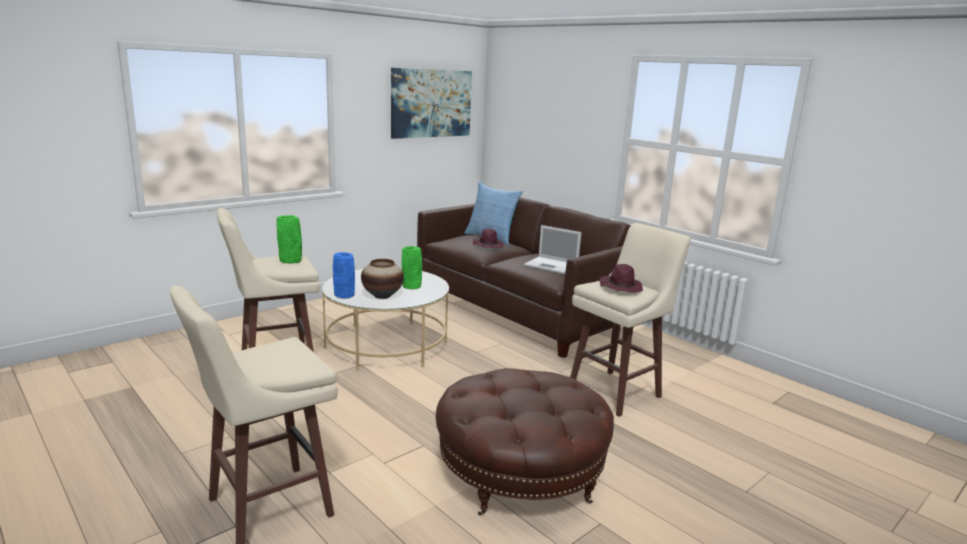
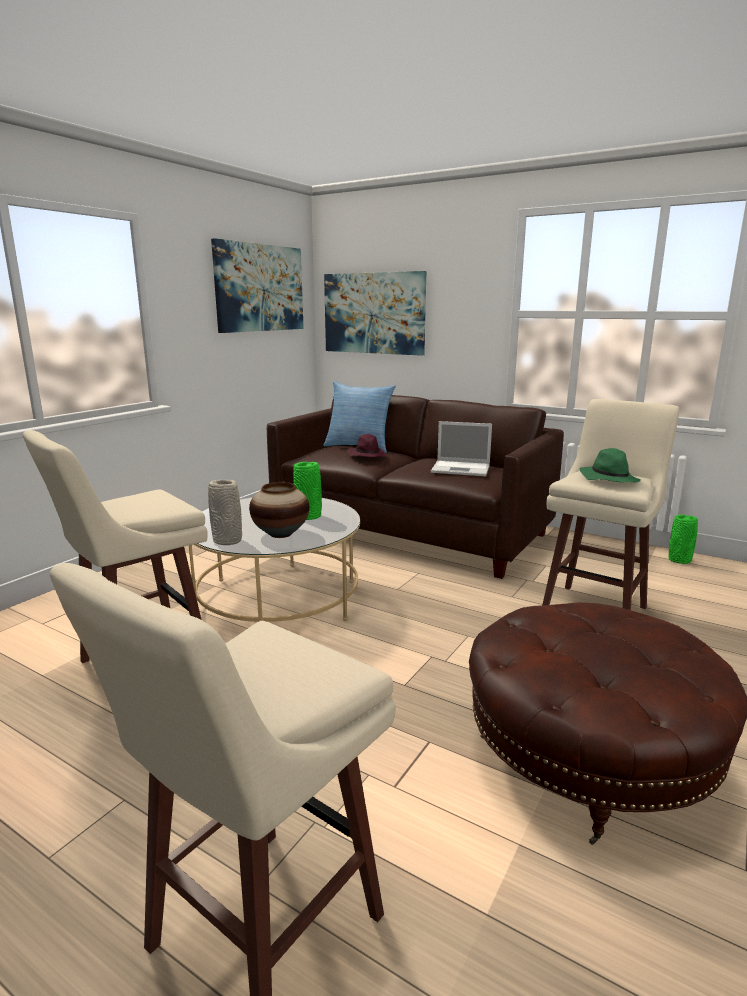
camera: 15 degrees left, 0 degrees up
(291, 261) = (153, 500): green vase -> green vase (680, 560)
(344, 295) = (228, 541): blue vase -> grey vase
(524, 127) = (374, 313): none -> picture
(620, 287) = (608, 479): purple hat -> green hat

